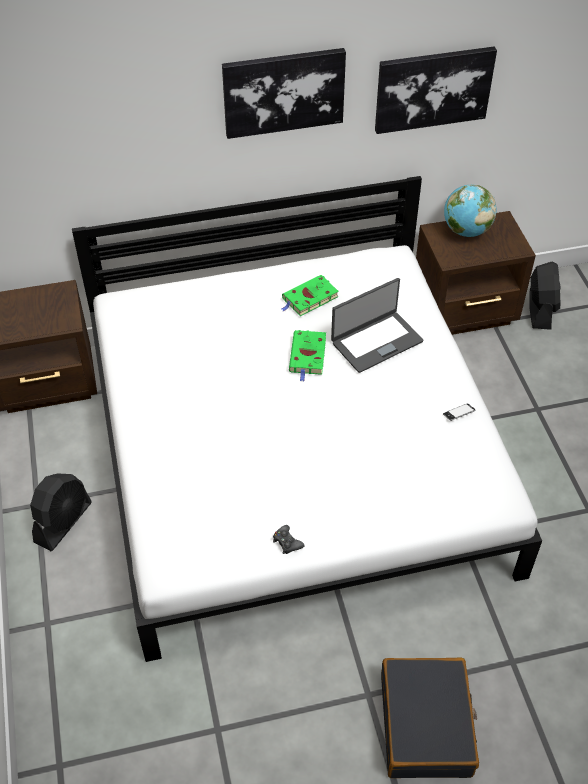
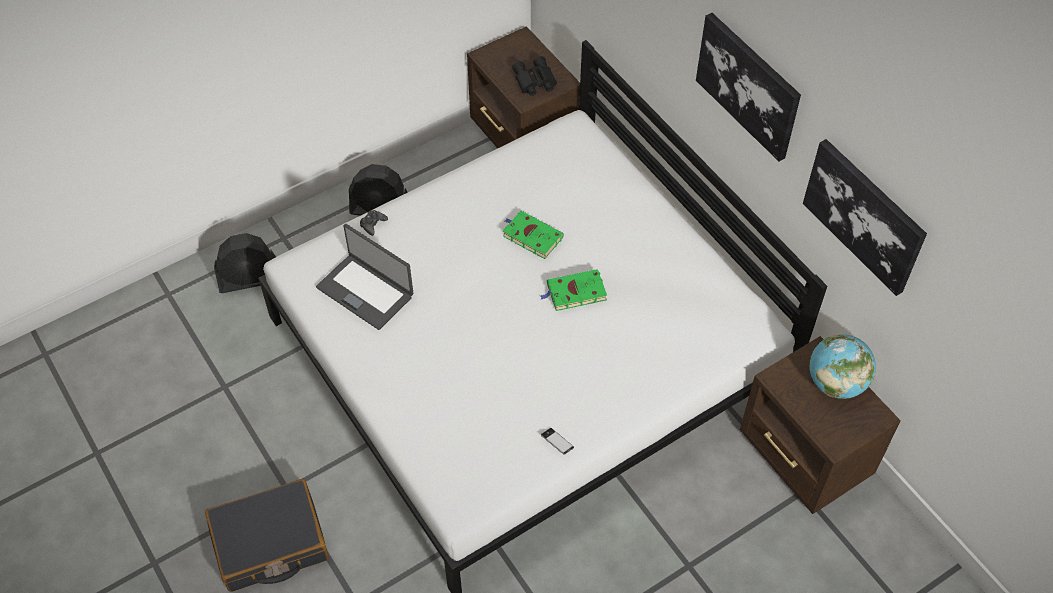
camera: 70 degrees right, 5 degrees up
(49, 310) = (534, 82): none -> black binoculars
(287, 542) = (350, 343): black game controller -> black game controller (373, 224)
(309, 298) = (655, 270): green book -> green book (531, 236)
(376, 341) = (623, 344): laptop -> laptop (366, 291)
(540, 309) = (852, 539): black fan -> black fan (250, 279)

